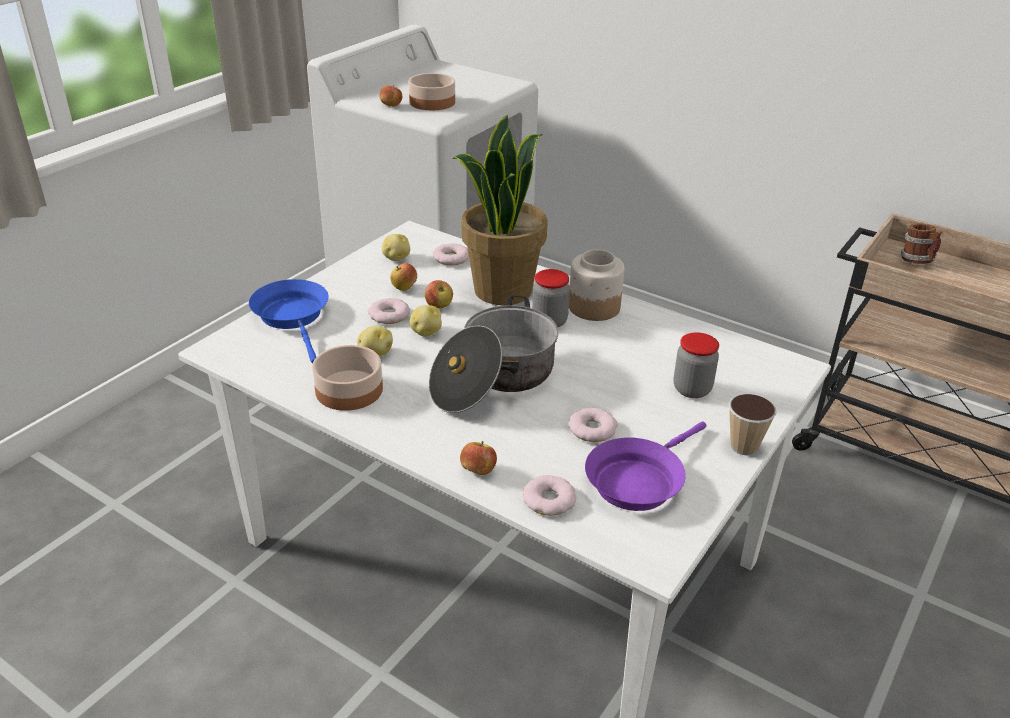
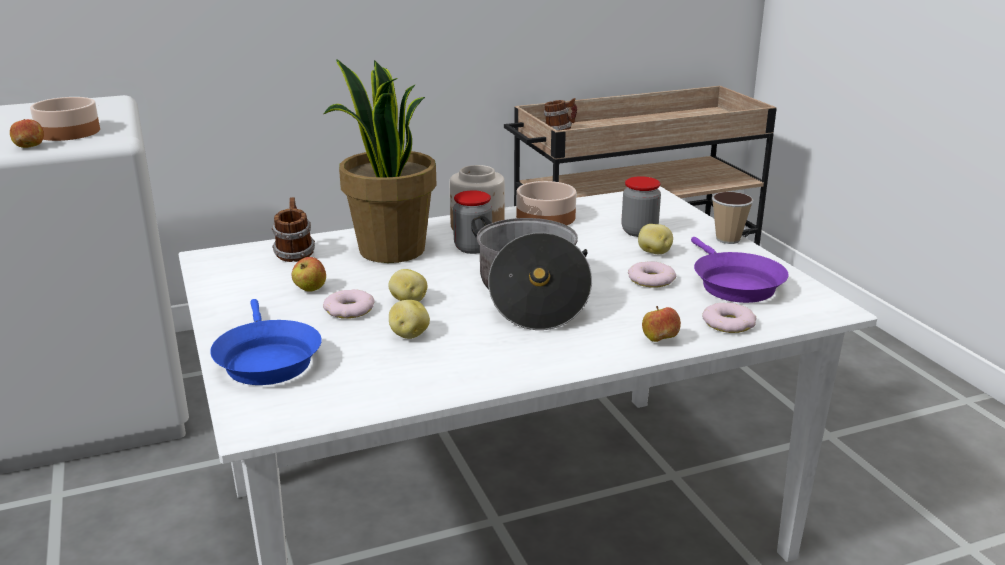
camera: 55 degrees left, 10 degrees down
(293, 317) = (266, 359): blue frying pan -> blue frying pan turned 120 degrees counterclockwise
(348, 391) = (457, 365): bowl -> bowl (546, 218)
(396, 258) = (245, 277): potato -> potato (654, 252)
(439, 306) = (372, 283): apple -> none
(451, 258) = (294, 254): donut -> mug

